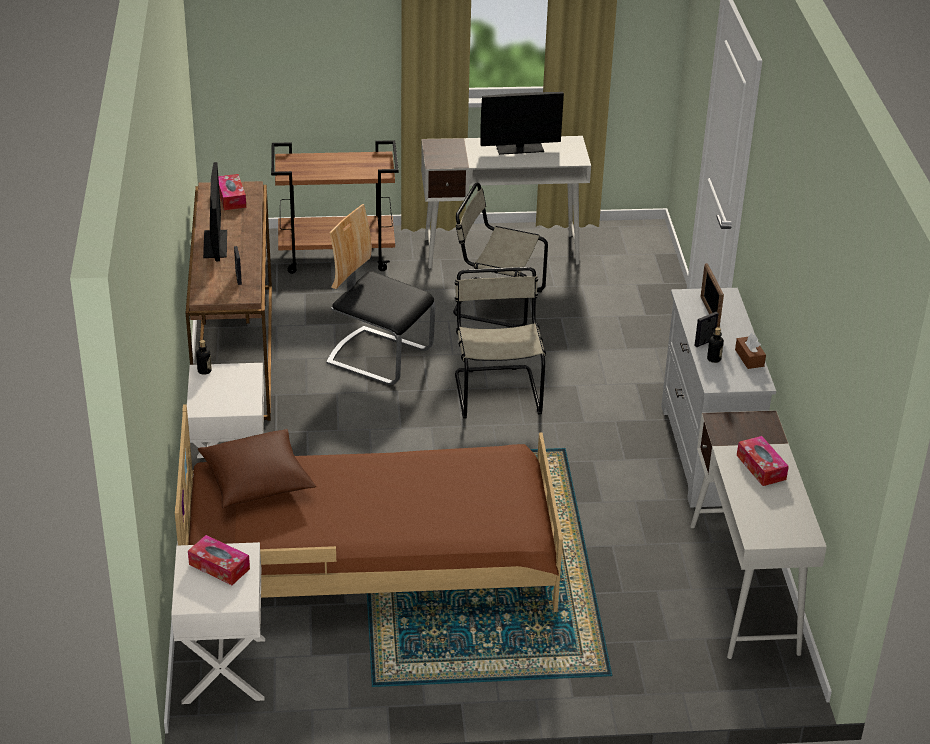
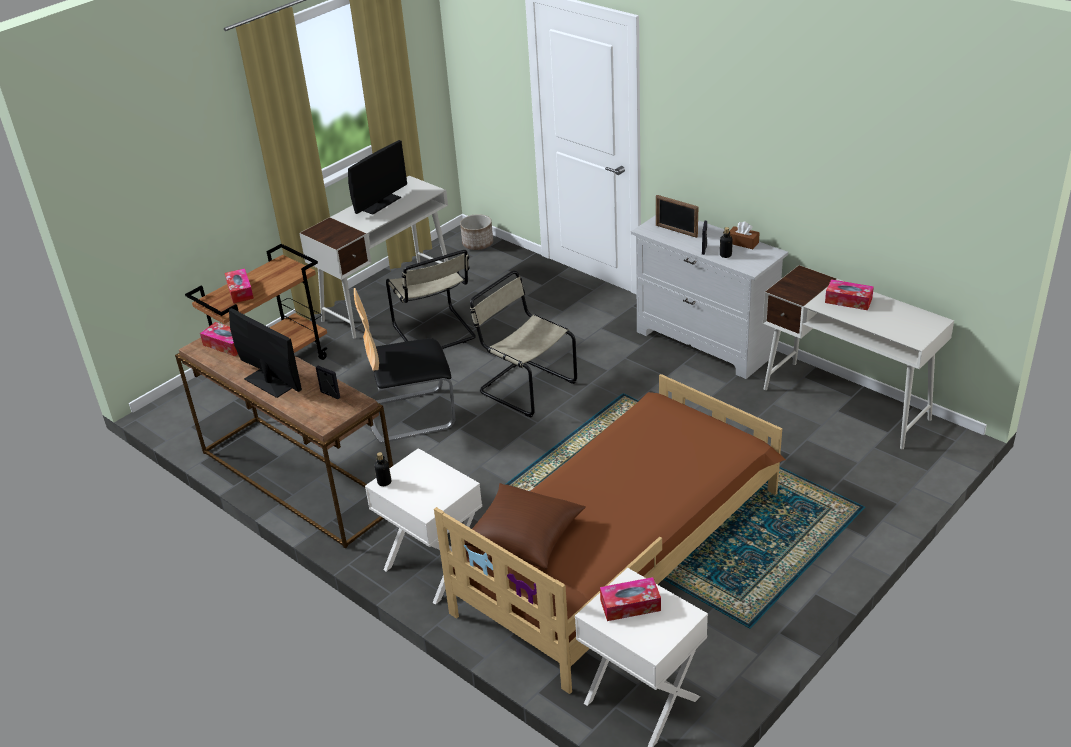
camera: 40 degrees left, 0 degrees up
(318, 164) = (240, 291): none -> tissue box
(495, 303) = (435, 333): beige chair -> beige chair turned 90 degrees counterclockwise
(647, 245) = (478, 244): none -> planter

